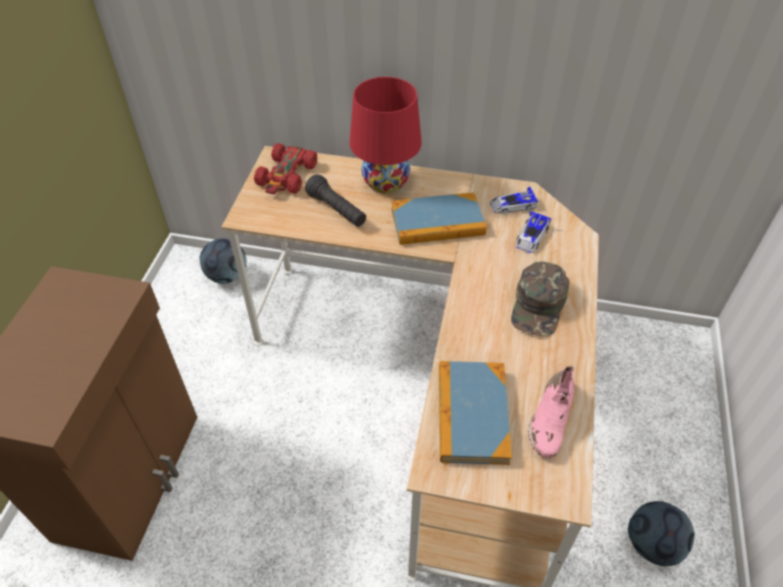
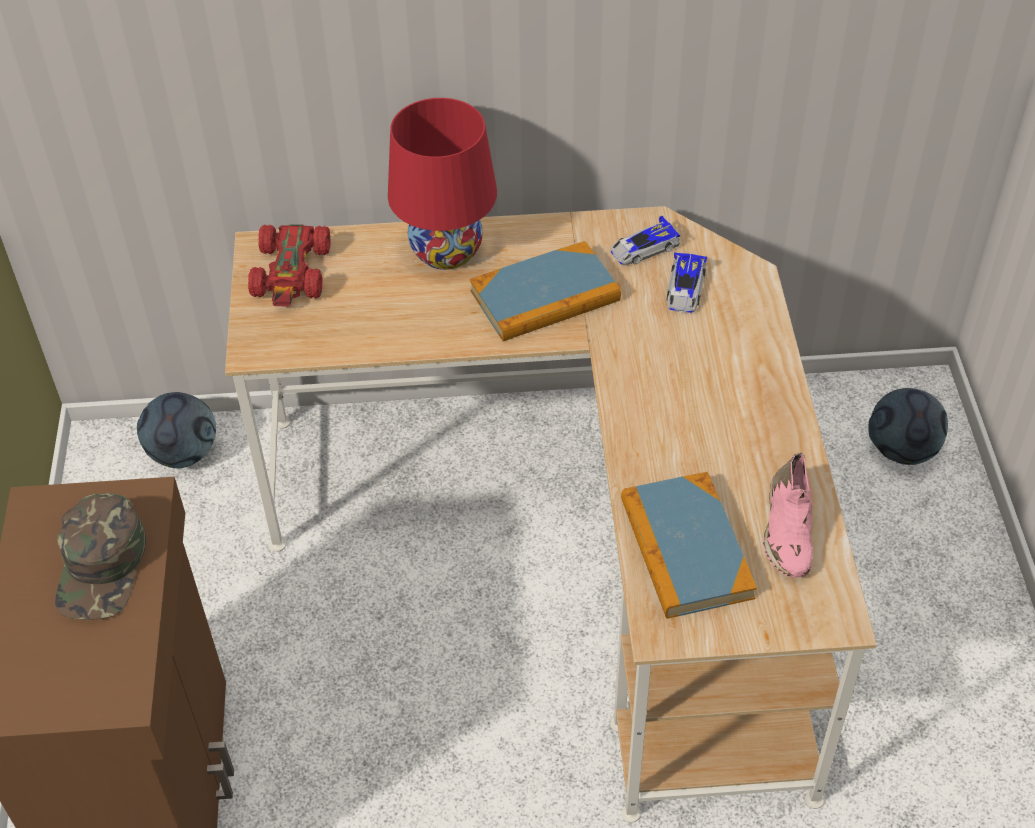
camera: 15 degrees left, 0 degrees up
(337, 210) = (391, 310): black flashlight -> none
(539, 305) = (726, 384): green cap -> green cap (102, 566)
(652, 545) = (945, 685): football -> football (902, 451)

